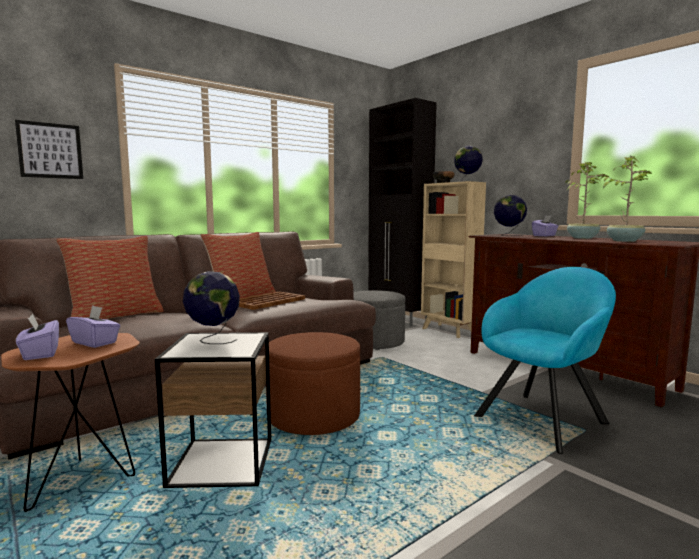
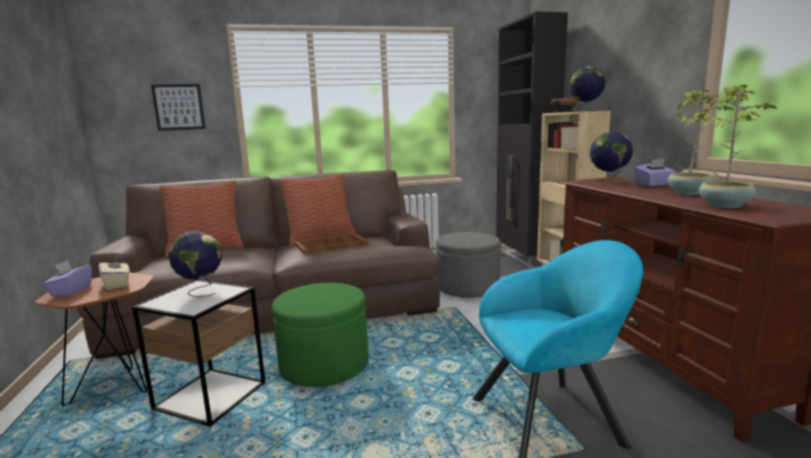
camera: 25 degrees right, 5 degrees up
(95, 342) = (117, 284): purple tissue box -> beige tissue box
(313, 416) = (324, 364): brown ottoman -> green ottoman

